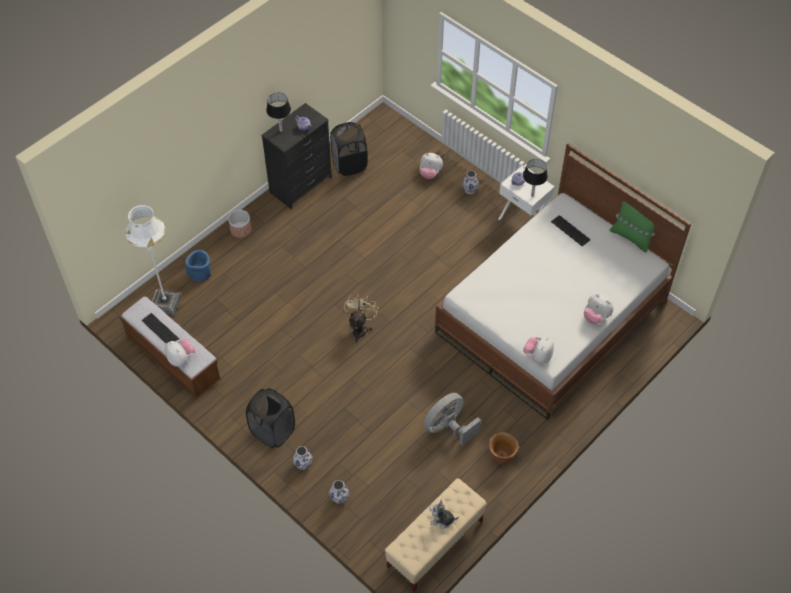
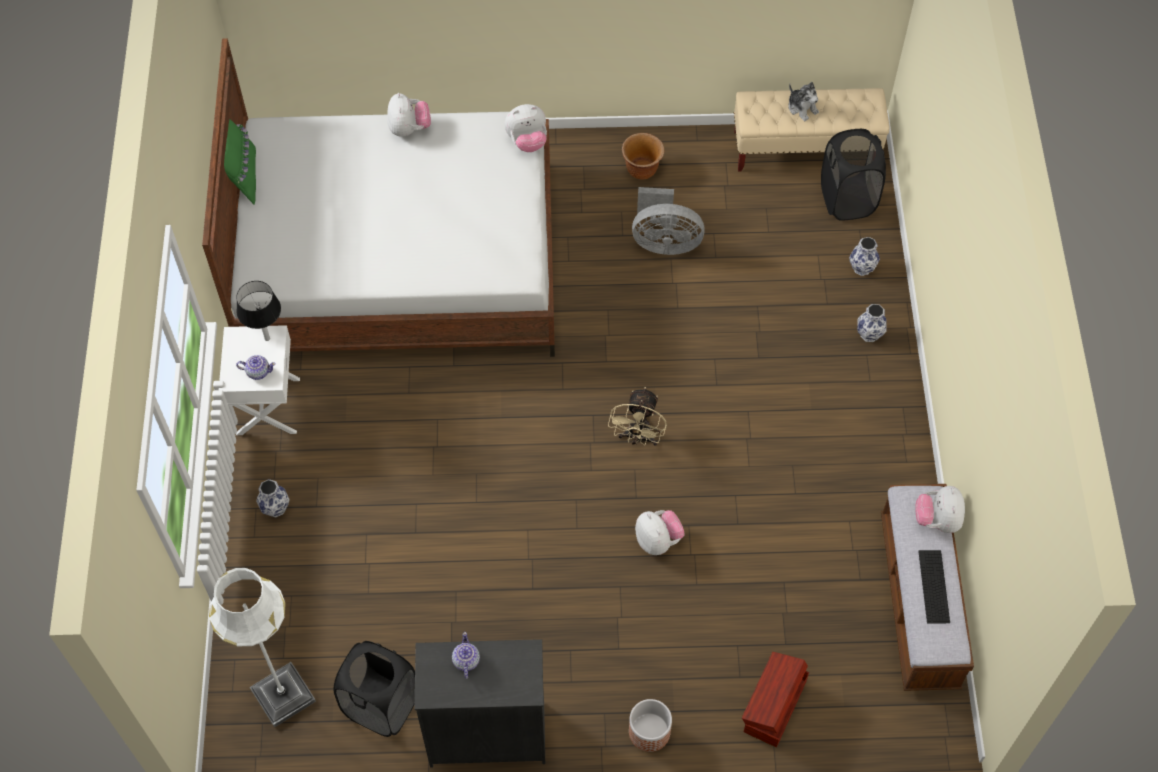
camera: 135 degrees left, 5 degrees up
(165, 303) = (862, 699): white floor lamp -> white floor lamp (283, 695)
(200, 274) = (773, 706): blue planter -> brown storage box
(272, 431) = (871, 399): black laundry basket -> black laundry basket (847, 199)
(281, 130) = (506, 685): black table lamp -> none
(360, 328) = (638, 437): beige fan -> beige fan turned 45 degrees counterclockwise
(430, 173) = (292, 583): plush toy -> plush toy (658, 540)
(570, 230) = (297, 242): keyboard -> none

